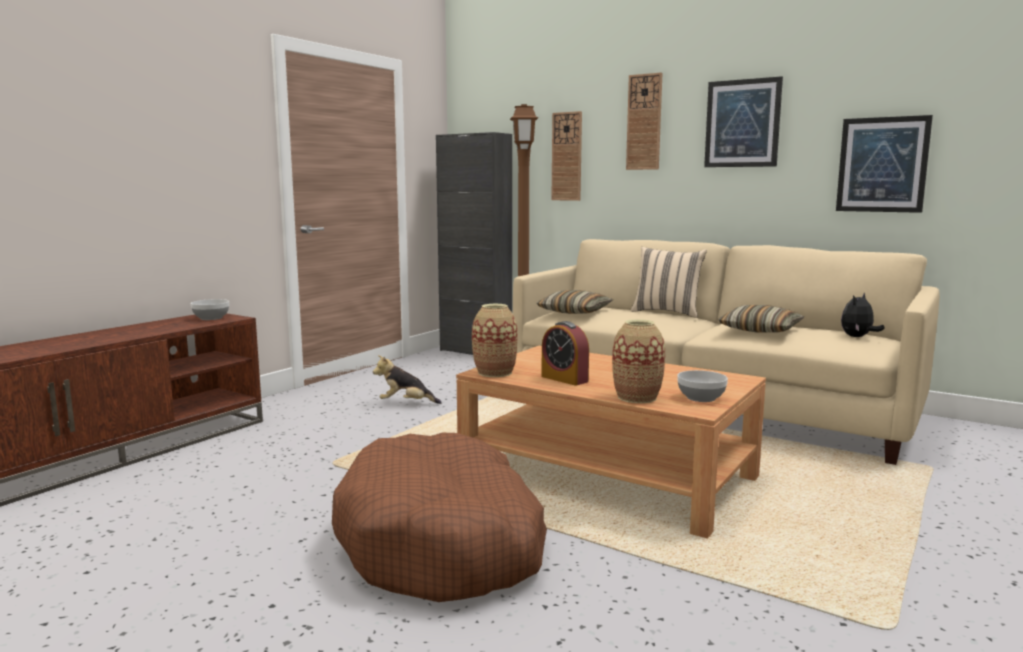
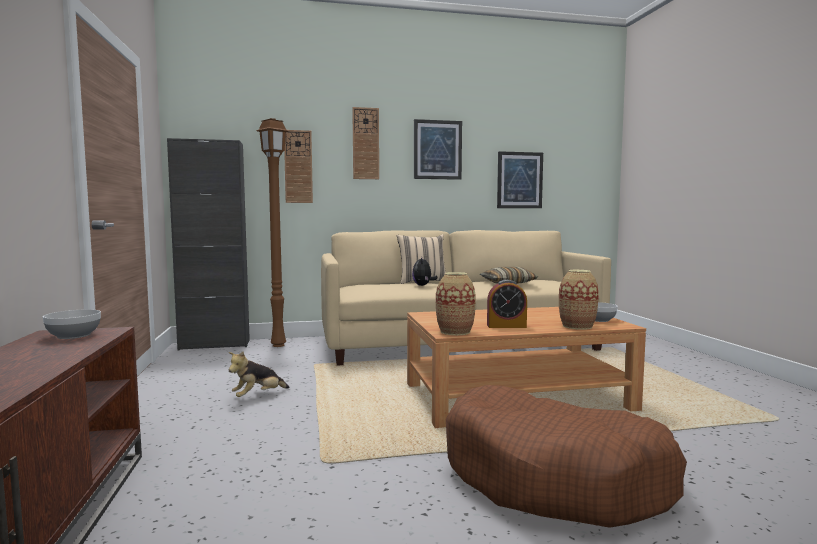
camera: 45 degrees left, 5 degrees down
(574, 312) = (371, 288): pillow -> none
(858, 337) = (553, 280): plush toy -> plush toy (423, 285)

